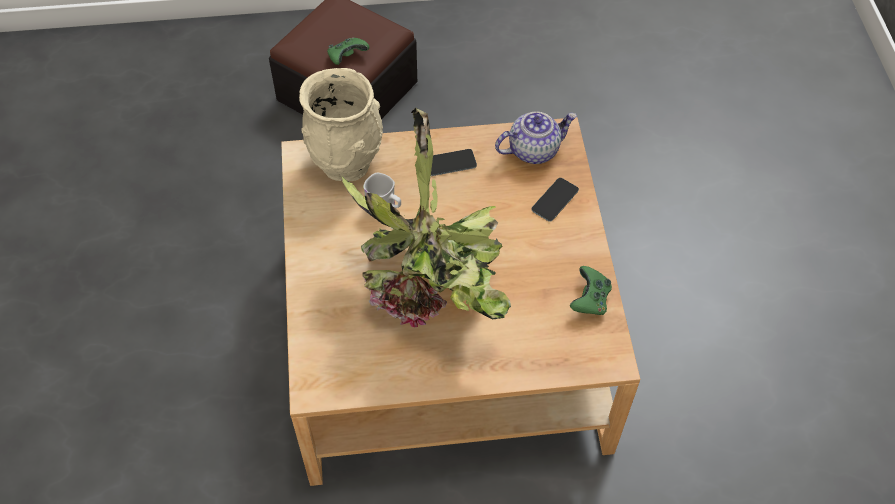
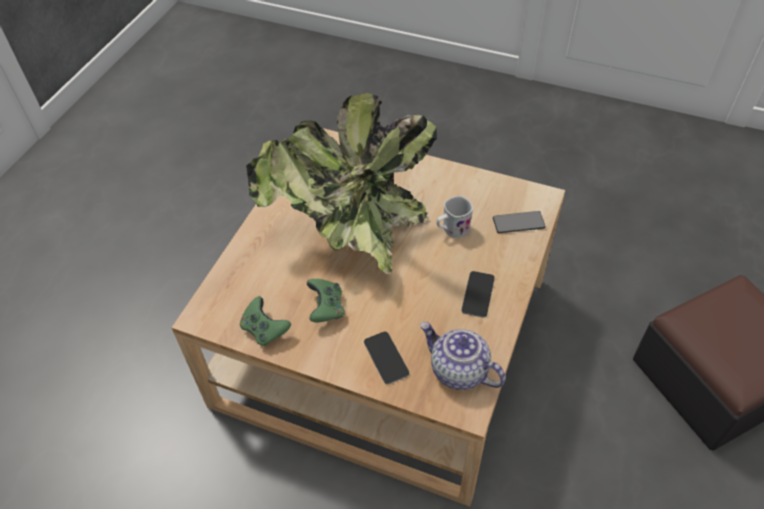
camera: 120 degrees right, 5 degrees down
(346, 162) = (518, 223): beige vase -> phone
(347, 57) = (707, 326): green game controller -> green game controller (326, 308)
(533, 150) = (458, 371): teapot -> teapot turned 120 degrees clockwise

